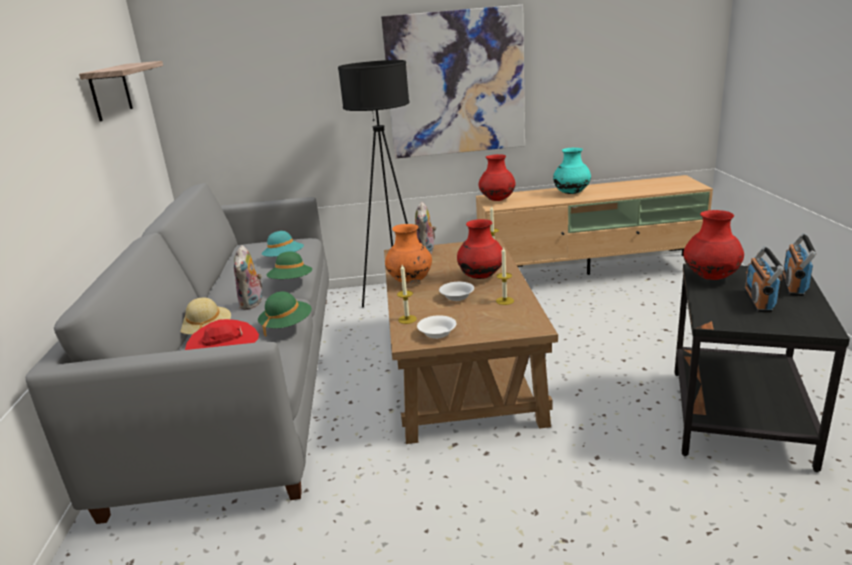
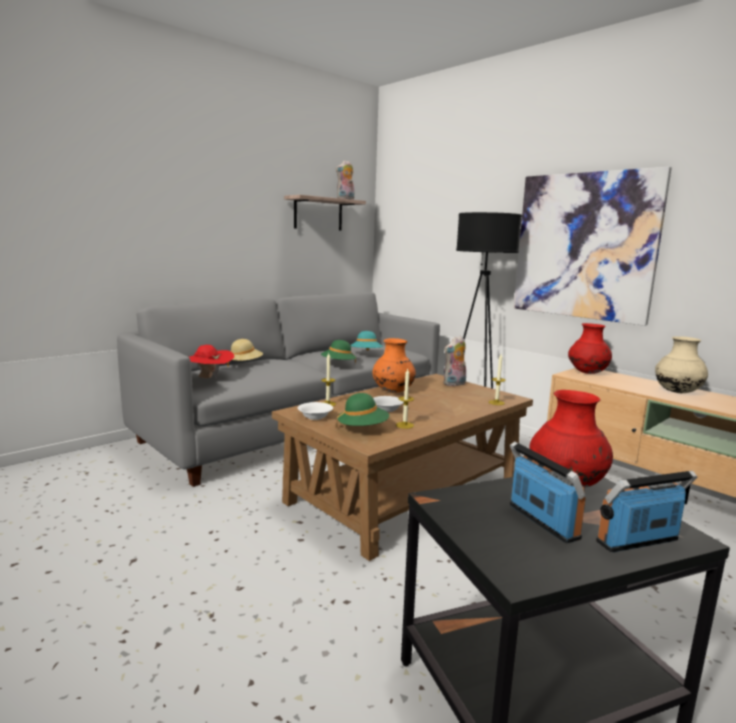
camera: 50 degrees right, 10 degrees down
(253, 304) = (289, 362): plush toy -> plush toy (345, 199)
(287, 326) = (271, 376): green hat -> green hat (363, 429)
(481, 277) = (438, 409): red vase -> none
(571, 193) = (677, 392): turquoise vase -> beige vase
(758, 301) = (542, 521): radio -> radio turned 90 degrees clockwise

